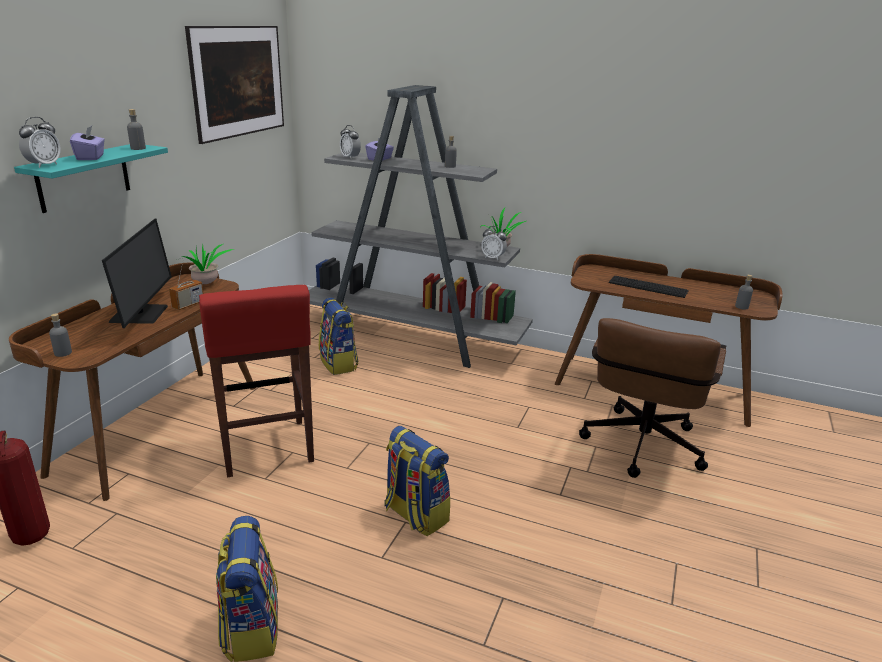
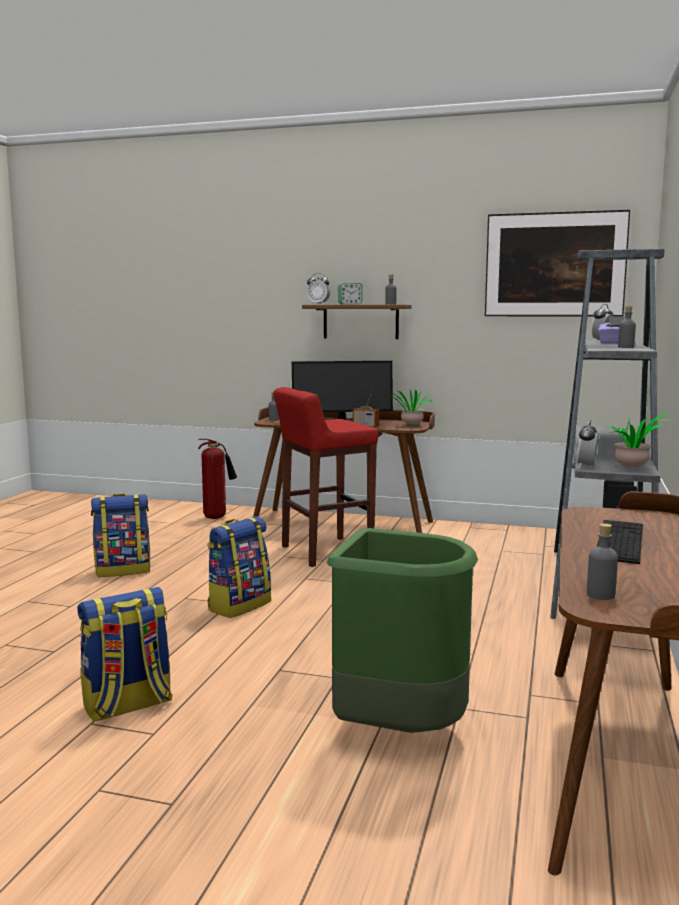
camera: 85 degrees right, 15 degrees down
(84, 177) = (360, 321): turquoise shelf -> brown shelf
(91, 157) = (350, 304): purple tissue box -> alarm clock
(339, 363) = (496, 560): backpack -> backpack (127, 706)
(640, 450) = (398, 730): brown office chair -> green trash can

